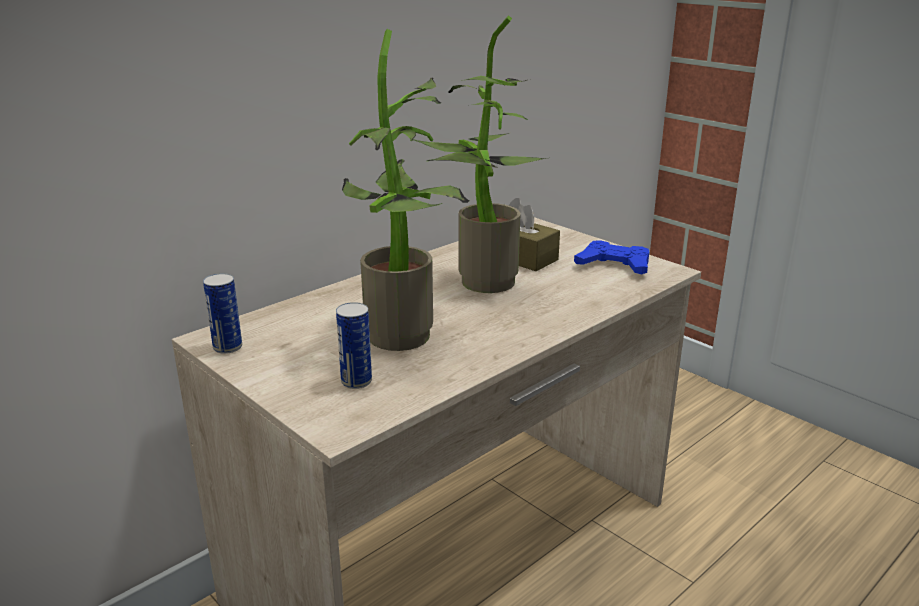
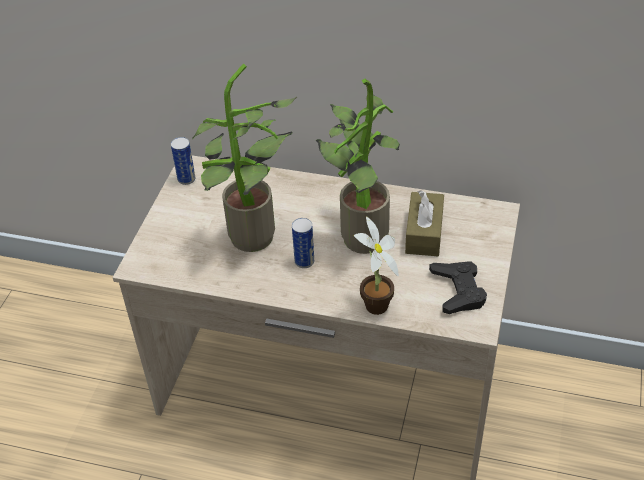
camera: 60 degrees right, 20 degrees up
(356, 381) = (187, 247): can -> can (304, 261)
(599, 305) = (375, 309): none -> potted plant
(614, 265) = (458, 290): blue game controller -> black game controller

